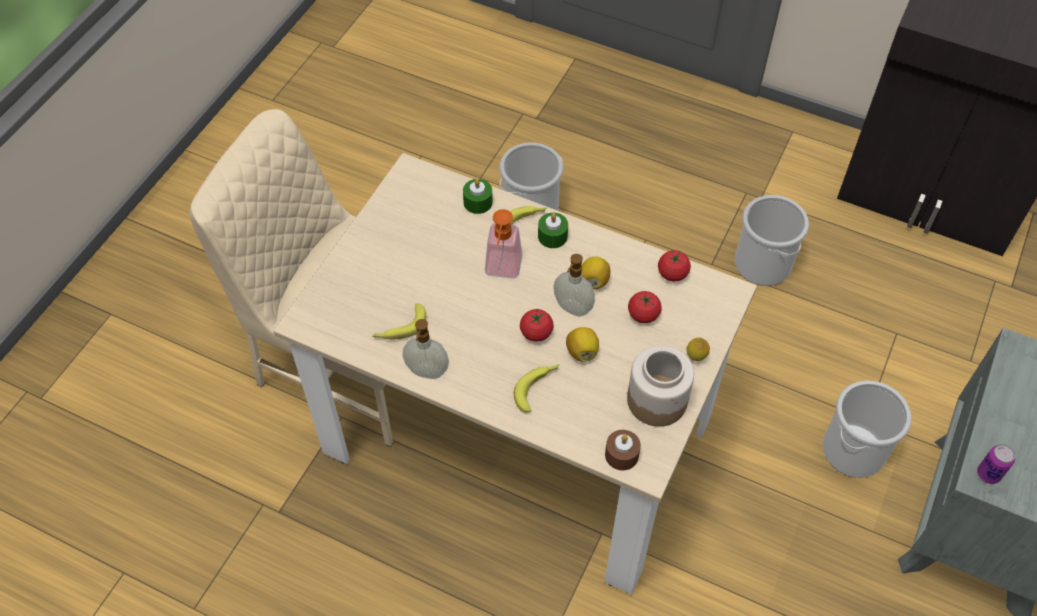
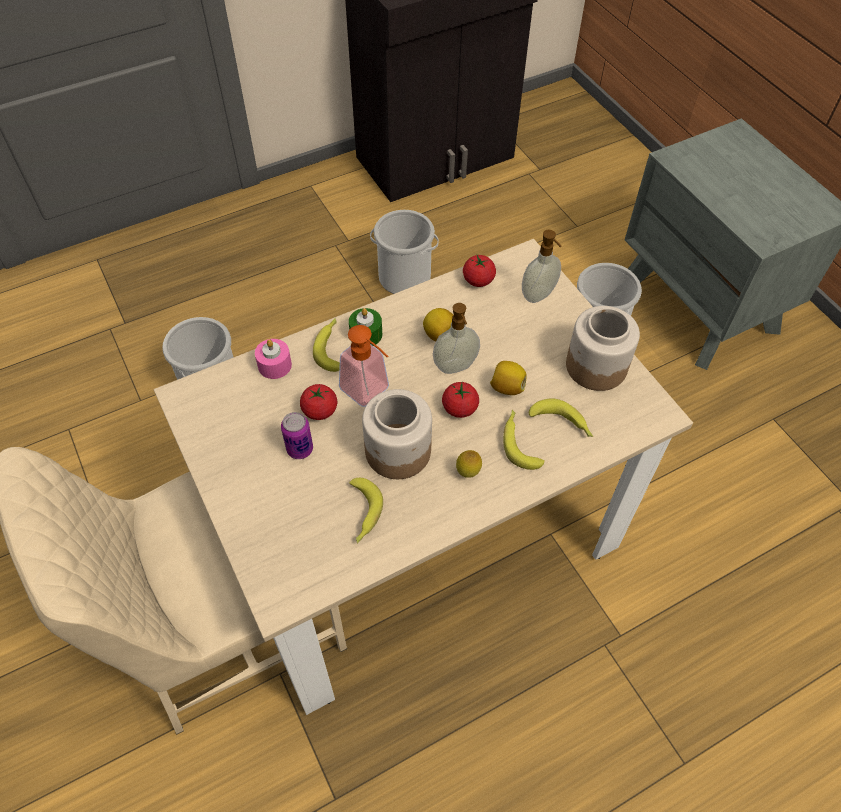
camera: 55 degrees left, 0 degrees up
(427, 372) = (433, 521): soap dispenser -> soap dispenser (539, 295)
(466, 318) = (398, 452): none -> jar
(478, 202) = (274, 365): green candle -> pink candle
(579, 406) = (562, 423): none -> banana
(621, 455) = (633, 423): brown candle -> none
(643, 314) = (503, 323): tomato -> tomato (320, 410)
(695, 358) = (573, 316): lemon -> lemon (468, 473)
(988, 474) = (761, 235): can -> can (300, 449)

